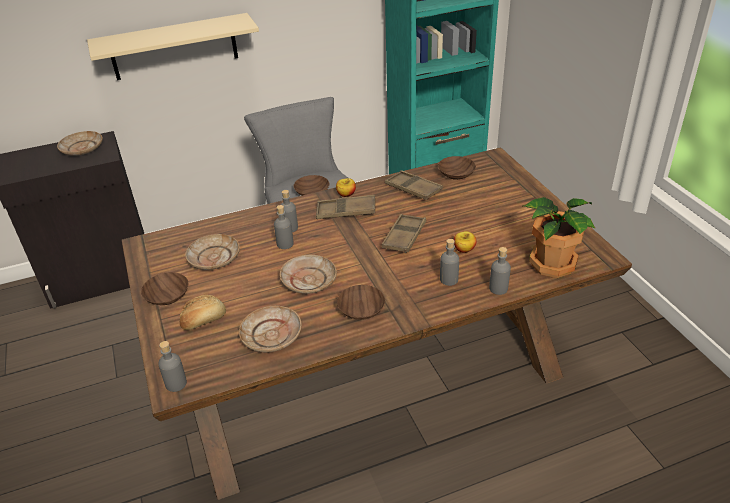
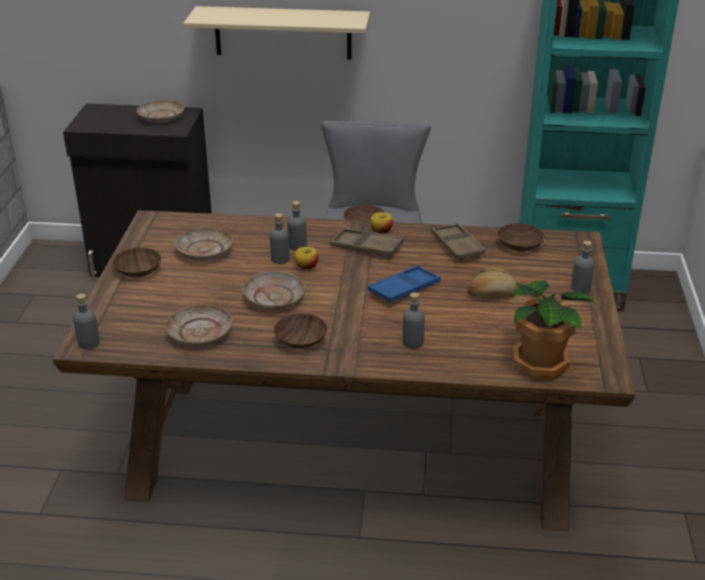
camera: 25 degrees right, 5 degrees down
(203, 320) = (152, 300): bread -> bread (491, 294)
(404, 237) = (404, 289): brown tray -> blue tray
(464, 249) = (456, 320): apple -> apple (306, 266)
(498, 288) = (457, 367): grey bottle -> grey bottle (580, 288)

